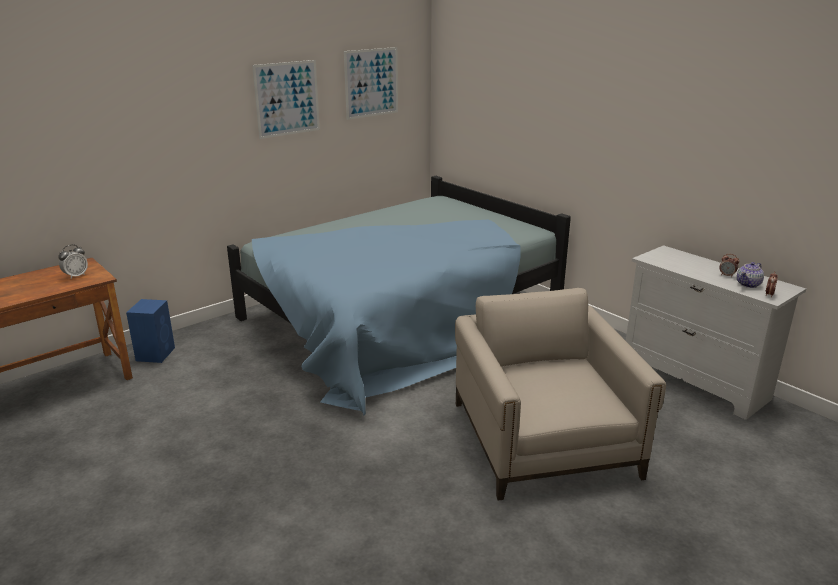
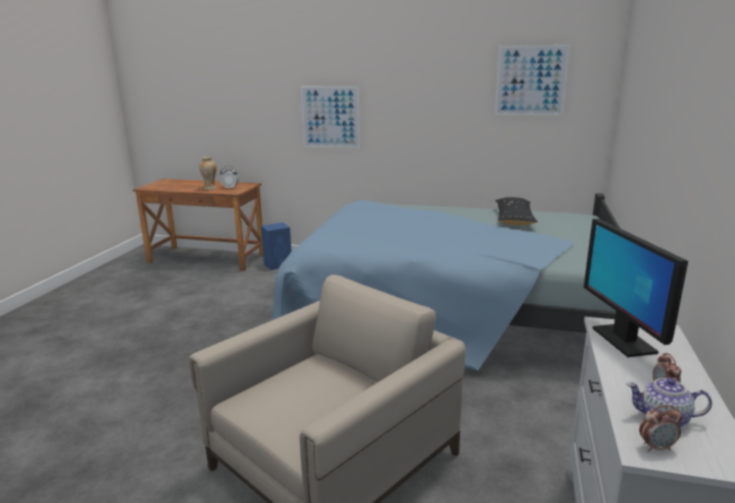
camera: 55 degrees right, 5 degrees down
(46, 285) = (210, 188): none -> vase
(287, 98) = (431, 87): picture -> picture (330, 117)
(411, 215) = (514, 219): none -> black pillow
(669, 261) = (623, 340): none -> monitor

